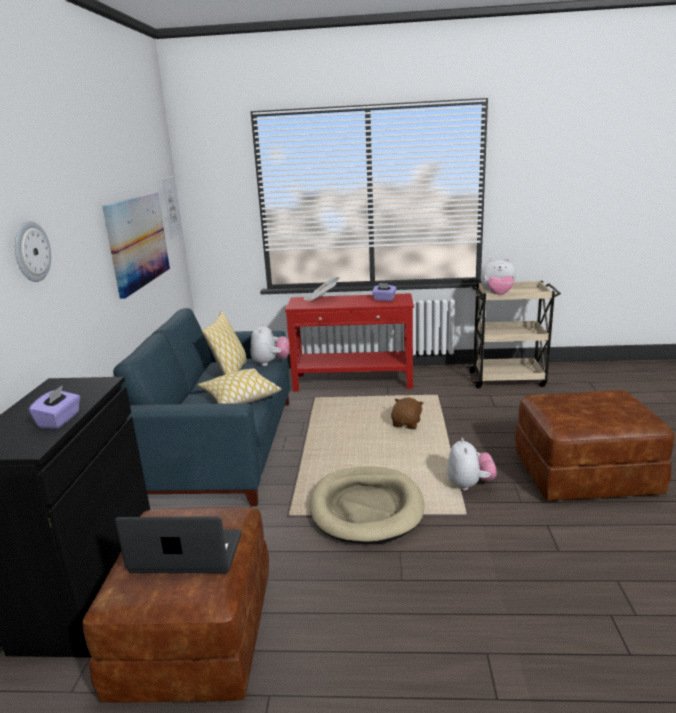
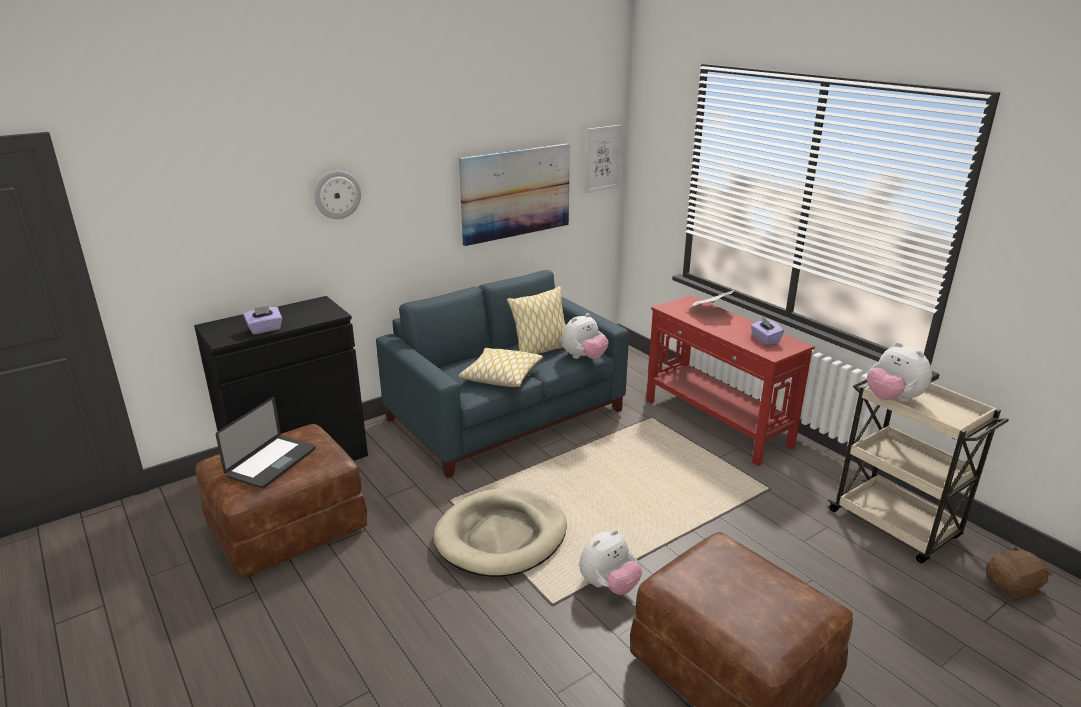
camera: 50 degrees right, 5 degrees up
(187, 554) = (272, 463): laptop -> laptop turned 60 degrees clockwise
(407, 424) = (676, 495): brown plush toy -> brown plush toy (1012, 587)

